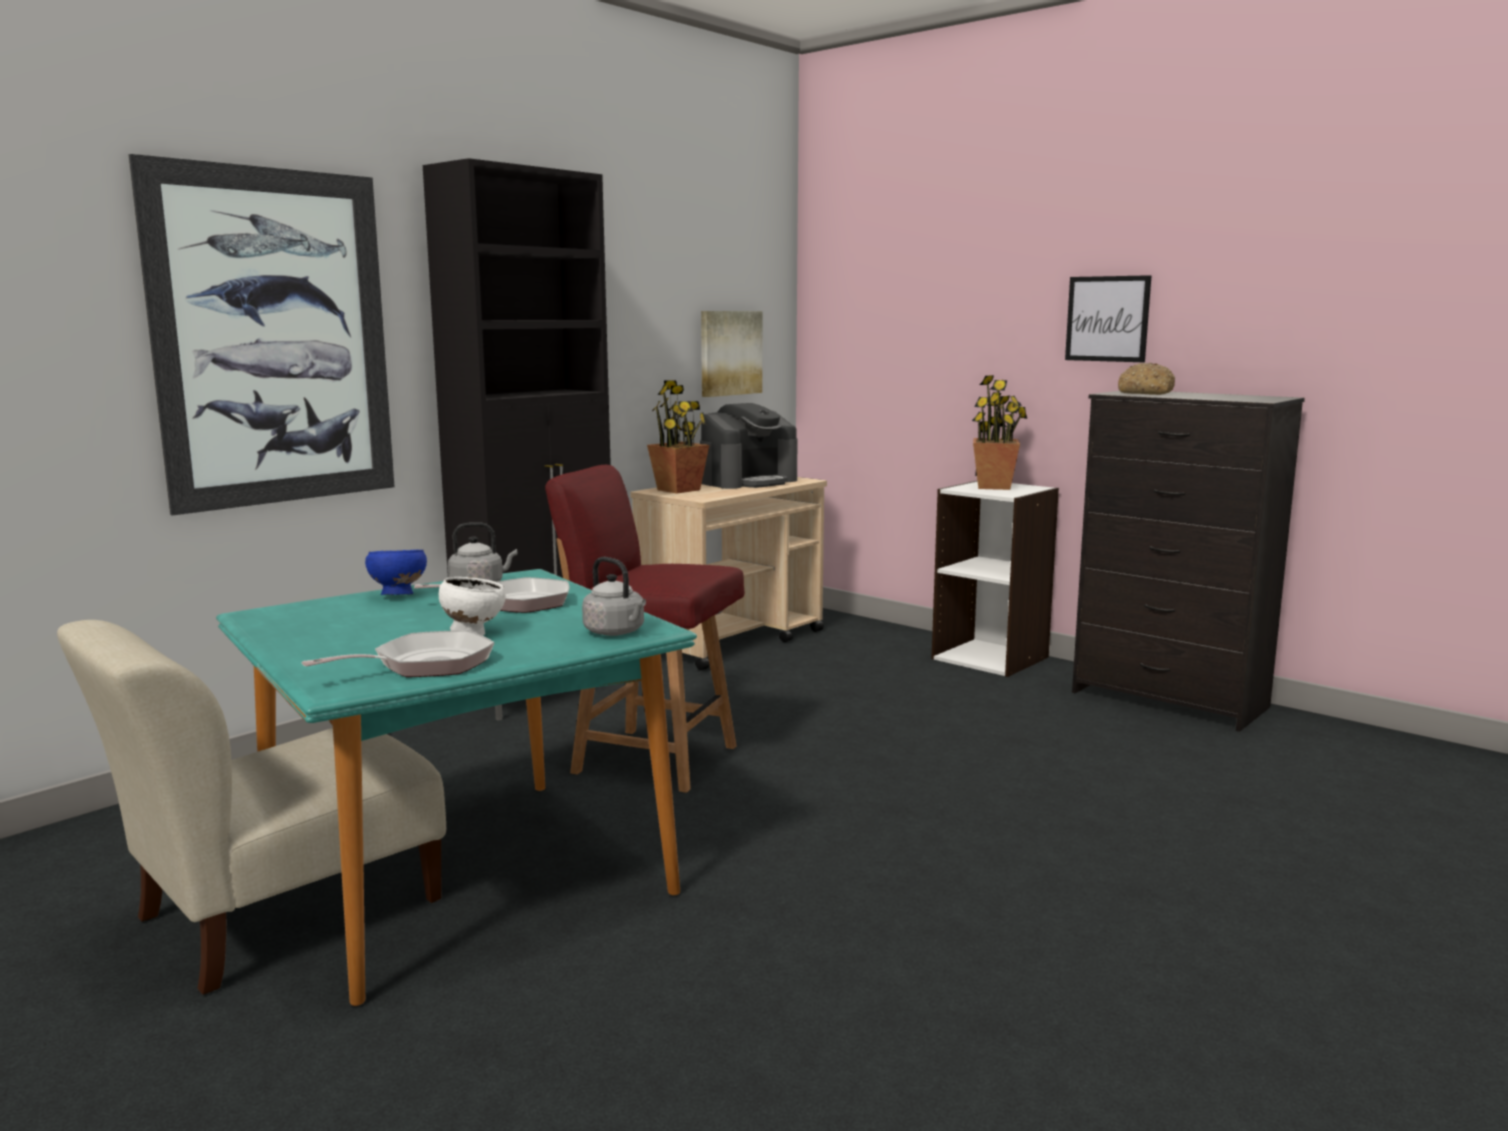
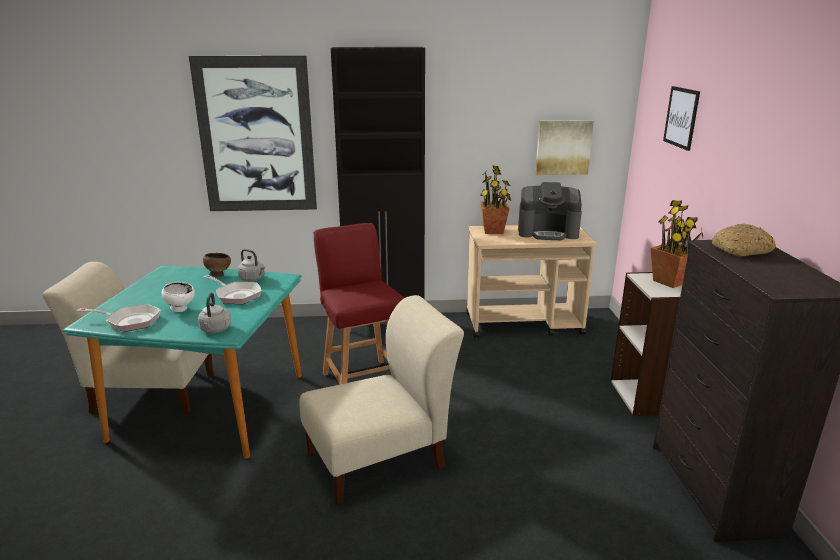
camera: 45 degrees right, 10 degrees up
(397, 596) = (218, 275): blue bowl -> brown bowl
(851, 811) = (381, 458): none -> beige chair
(1107, 319) = (767, 174): picture -> picture (681, 117)

